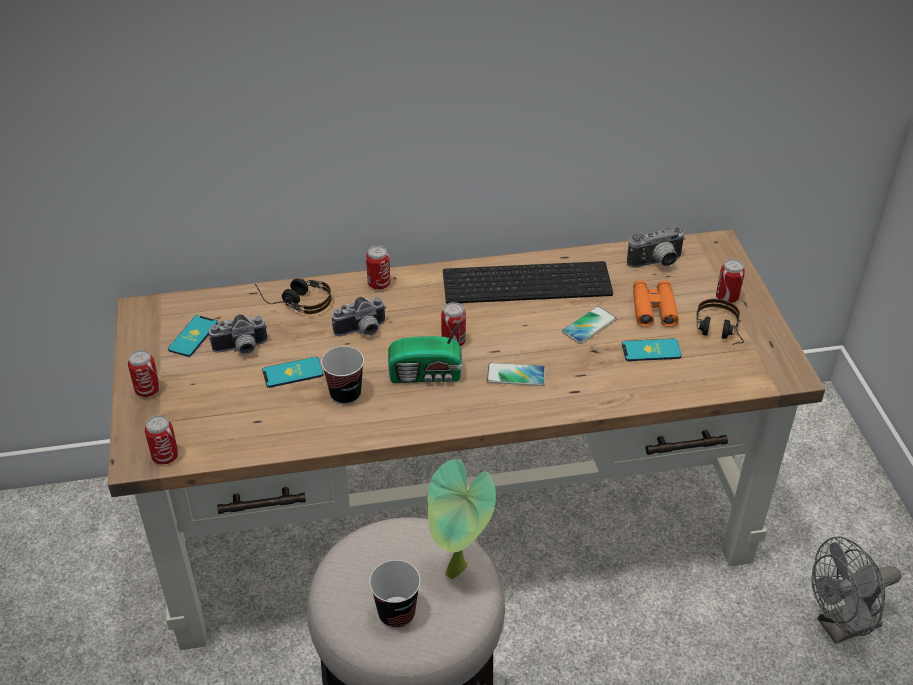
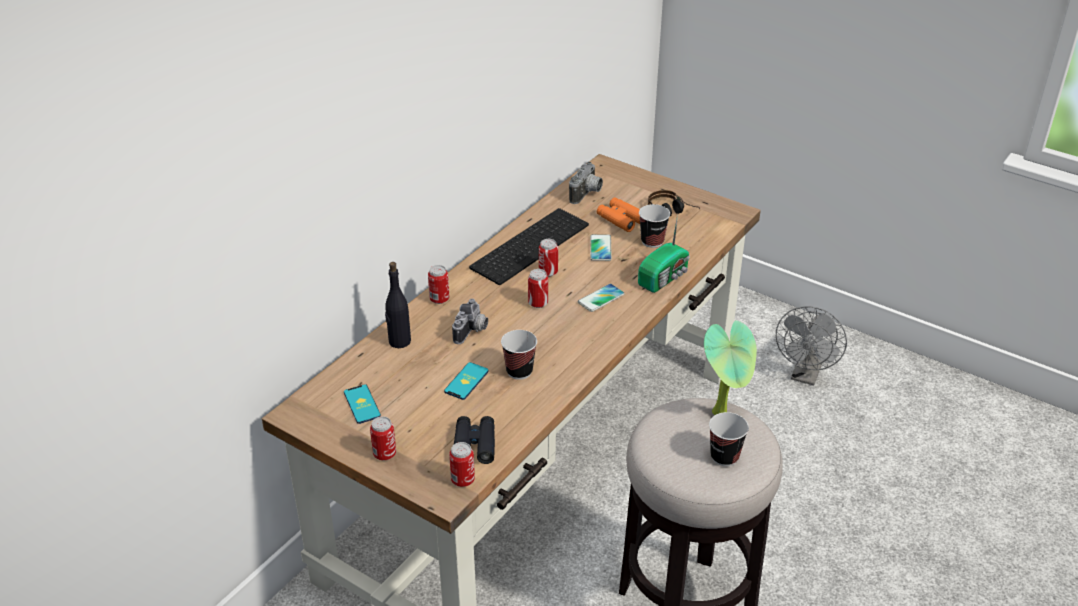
camera: 45 degrees left, 5 degrees down
(217, 433) = (474, 445): none -> black binoculars
(241, 349) = (409, 390): camera -> none
(295, 301) = (399, 341): headphones -> black bottle
(427, 375) = (551, 330): radio -> radio (665, 277)
(651, 350) = (652, 241): phone -> cup
(727, 298) = (650, 191): can -> can (548, 272)

